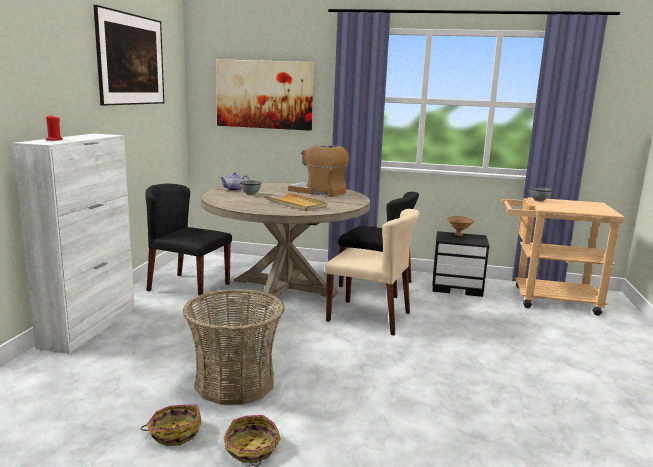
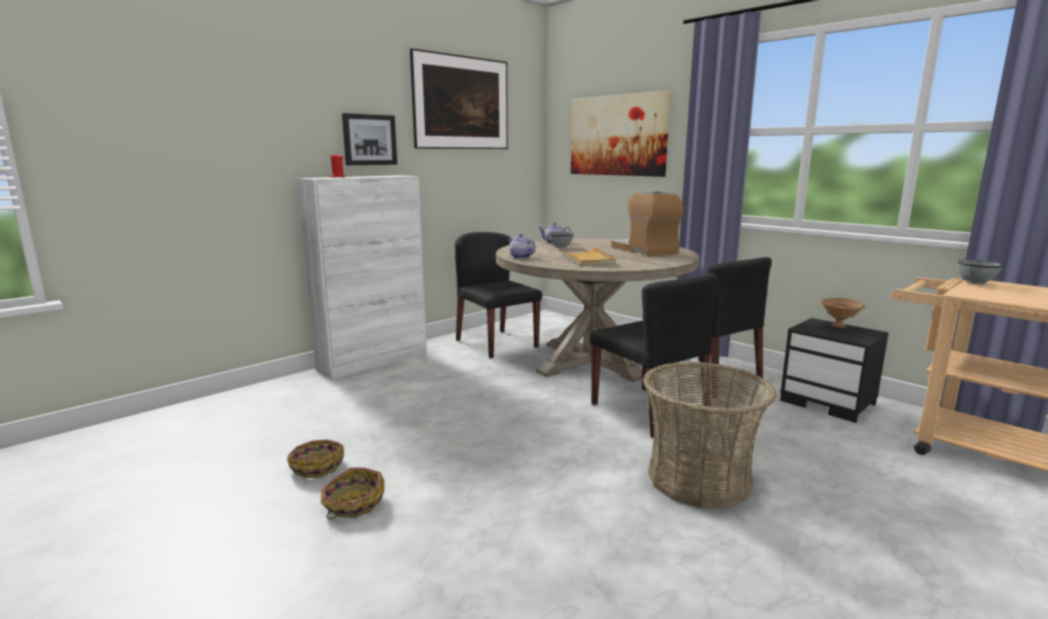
camera: 35 degrees right, 0 degrees up
(66, 98) = (369, 140): none -> picture
(235, 382) = (421, 439): basket -> basket (699, 479)
(241, 207) = (520, 257): none -> teapot
(369, 317) = (650, 411): beige chair -> black chair

